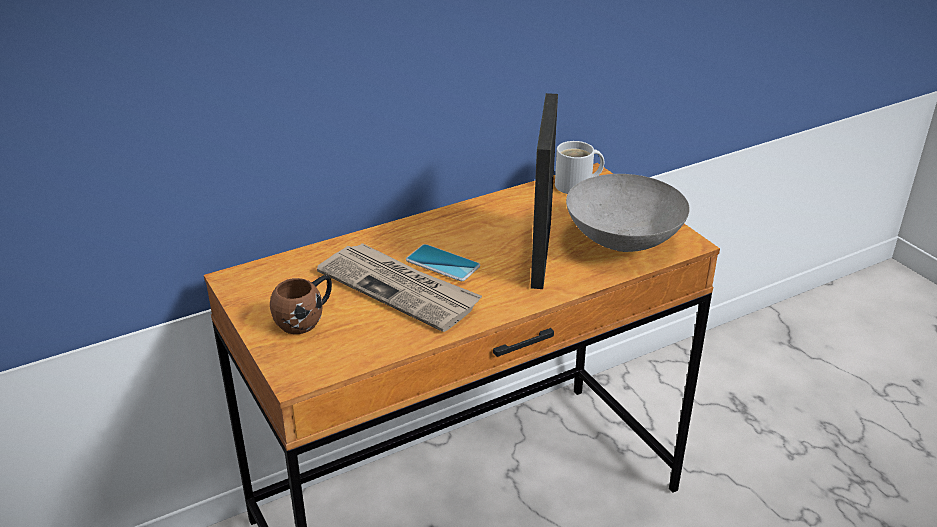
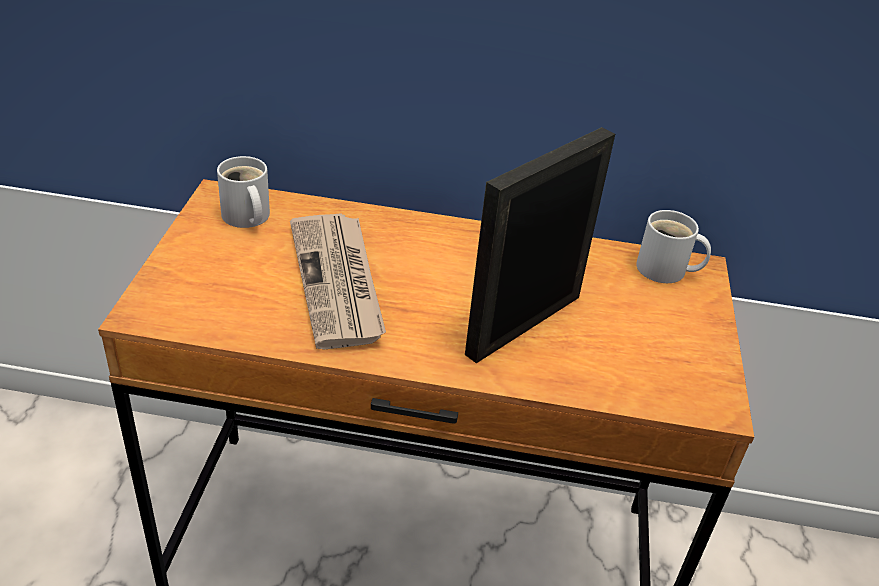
camera: 35 degrees right, 5 degrees up
(277, 283) = (245, 217): none -> white mug
(306, 318) = (223, 263): brown mug -> none
(442, 264) = (412, 279): phone -> none
(621, 242) = (634, 361): grey bowl -> none

